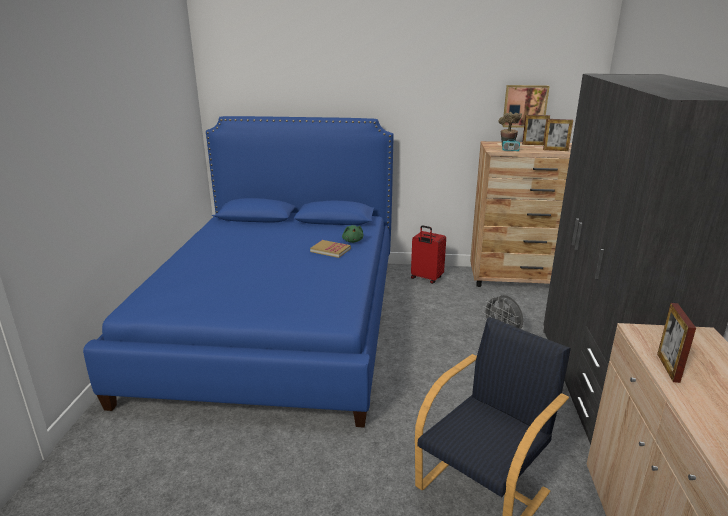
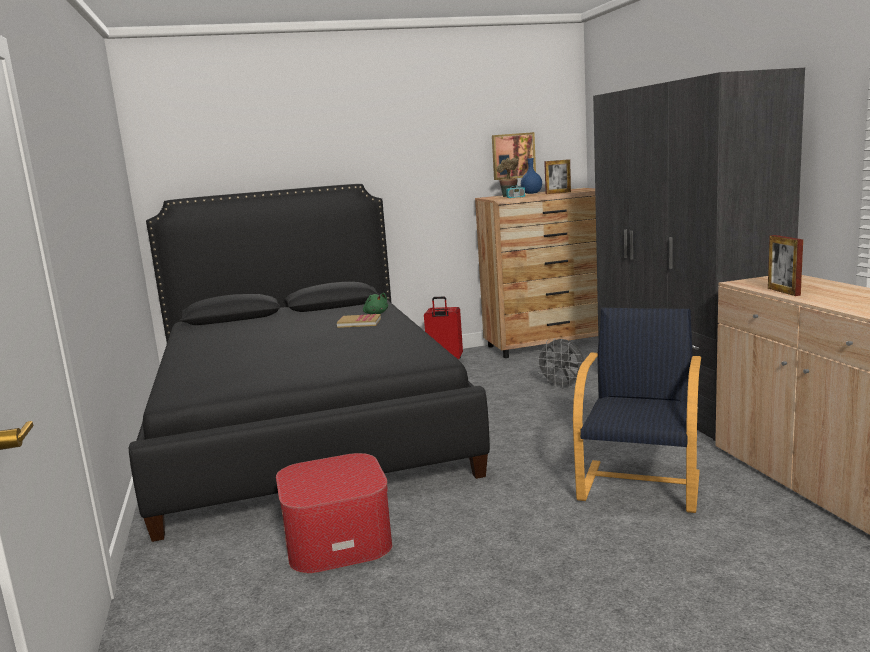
camera: 20 degrees left, 10 degrees down
(213, 458) = (338, 540): none -> ottoman
(276, 322) = (303, 427): blue bed -> black bed
(534, 144) = (531, 193): picture frame -> blue bottle

